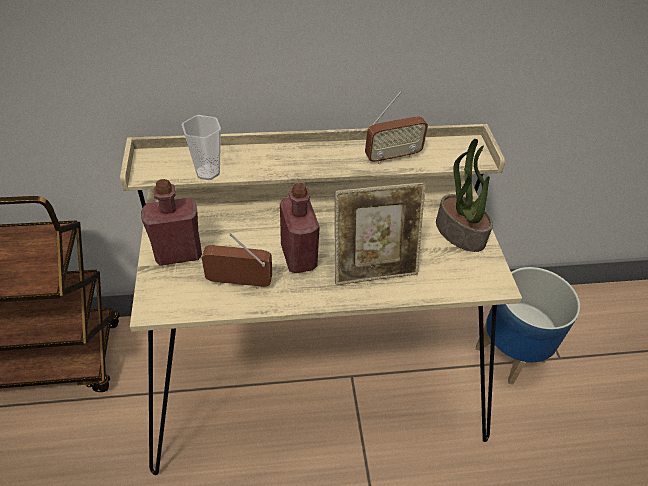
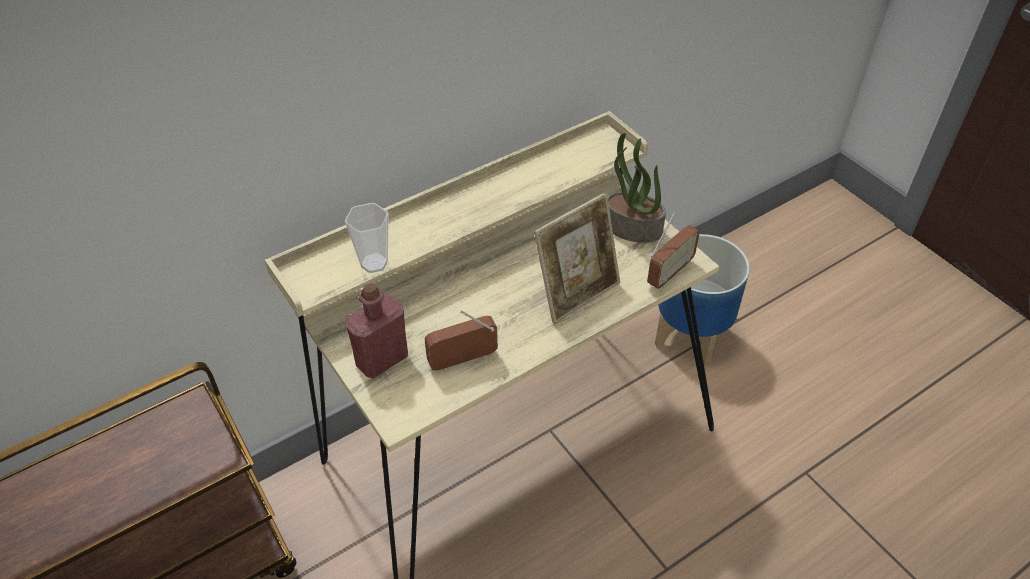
camera: 25 degrees left, 0 degrees up
(298, 257) = (501, 312): red bottle -> none
(392, 156) = (541, 177): radio -> radio (669, 273)

